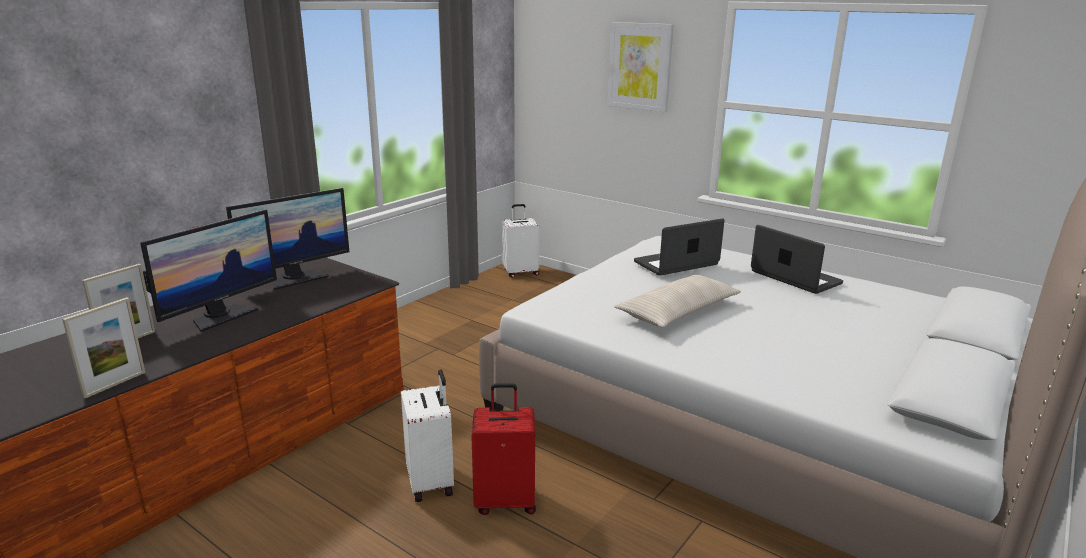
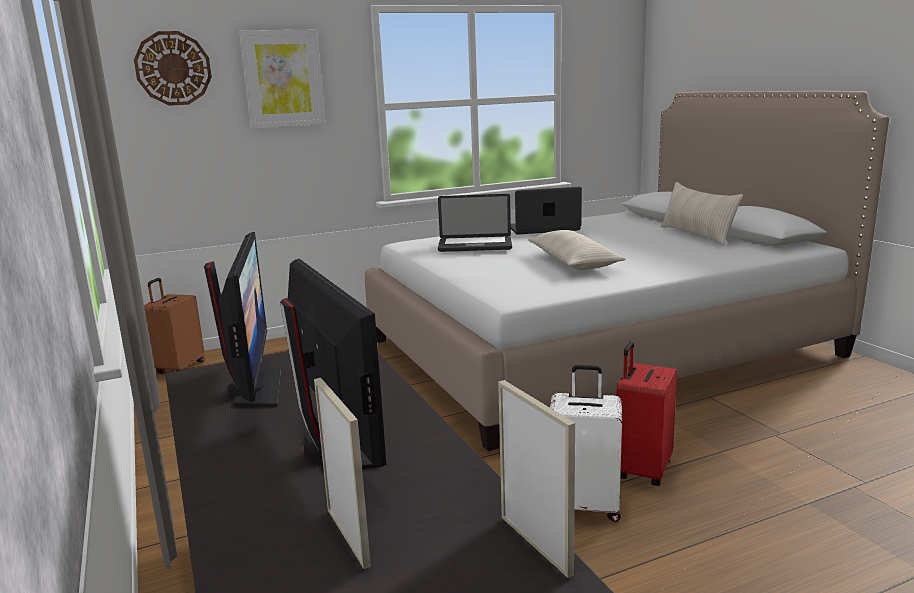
camera: 60 degrees left, 5 degrees down
(521, 272) = (179, 368): white suitcase -> brown suitcase
(566, 49) = (173, 68): none -> wall clock
(676, 263) = (475, 246): laptop -> laptop turned 90 degrees counterclockwise
(897, 359) = (697, 235): none -> beige pillow

